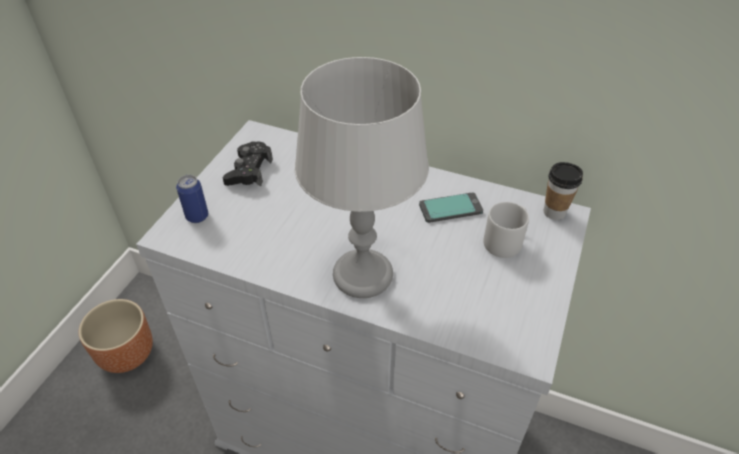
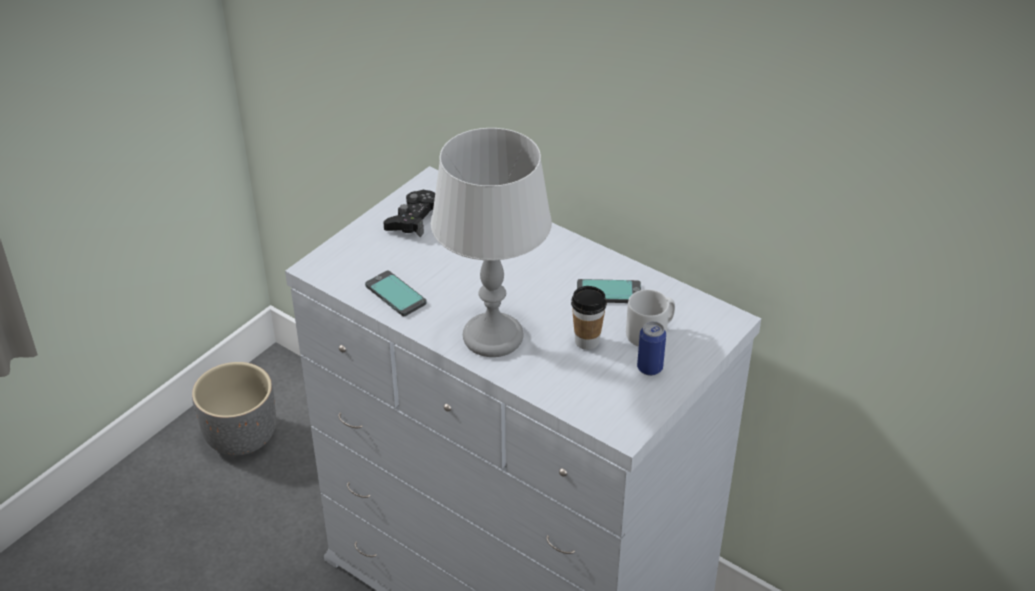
camera: 15 degrees right, 5 degrees down
(127, 353) = (241, 436): brown planter -> grey planter
(197, 216) = (349, 255): can -> can (649, 368)
(253, 249) = (395, 295): none -> phone
(554, 212) = (718, 315): cup -> cup (587, 341)

